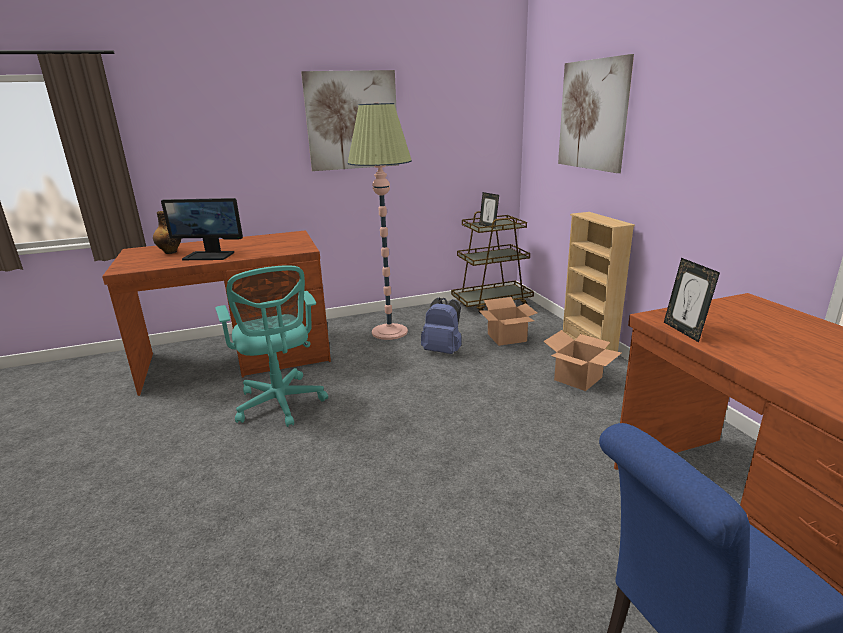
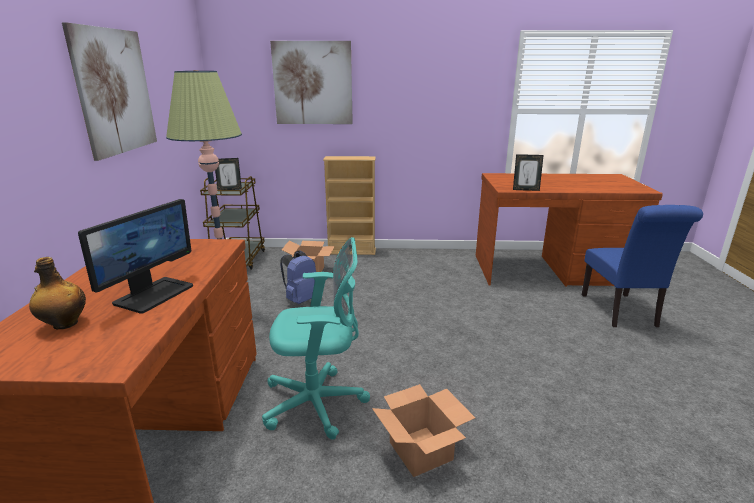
camera: 70 degrees left, 0 degrees up
(578, 378) = (391, 266): cardboard box -> cardboard box (420, 450)

